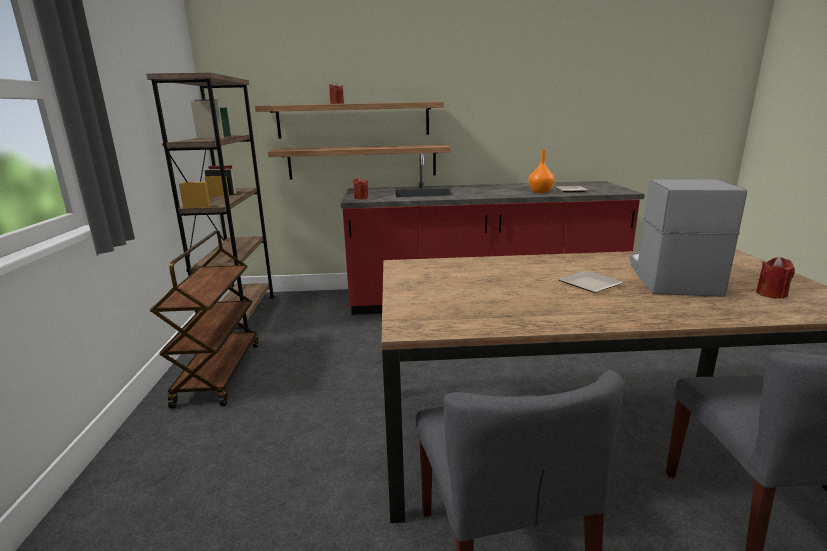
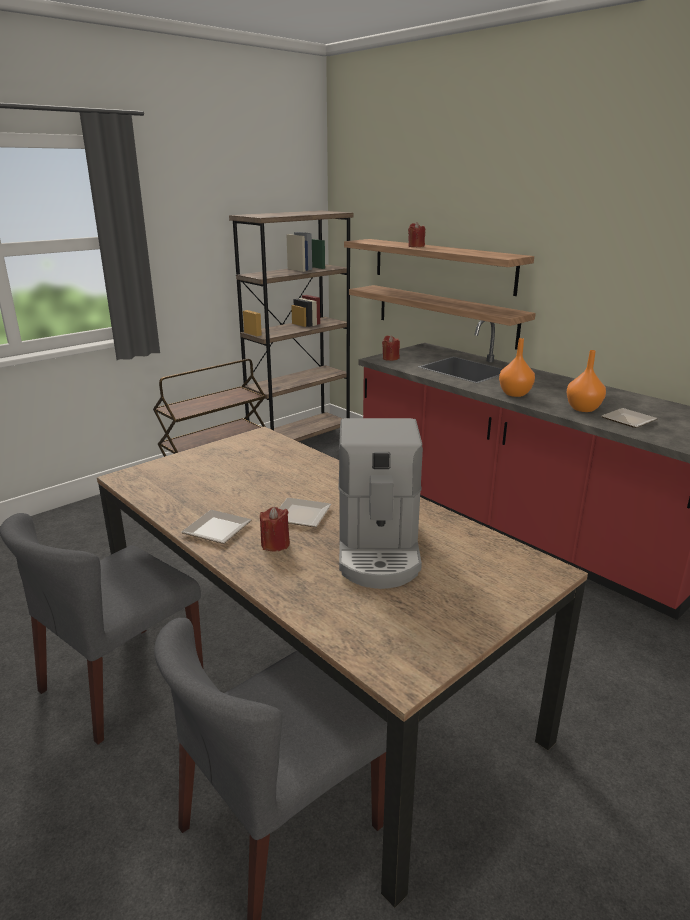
camera: 50 degrees right, 5 degrees up
(492, 194) = (515, 394): none -> orange vase
(591, 315) = (217, 531): none -> plate
(670, 277) = (378, 549): coffee machine -> coffee machine turned 120 degrees clockwise
(771, 294) = (392, 613): red candle -> red candle (275, 544)

